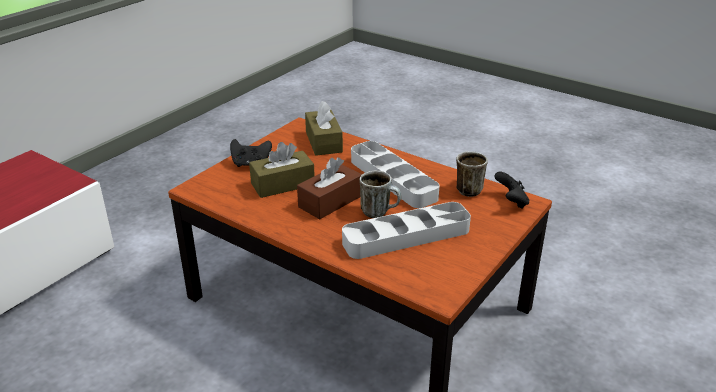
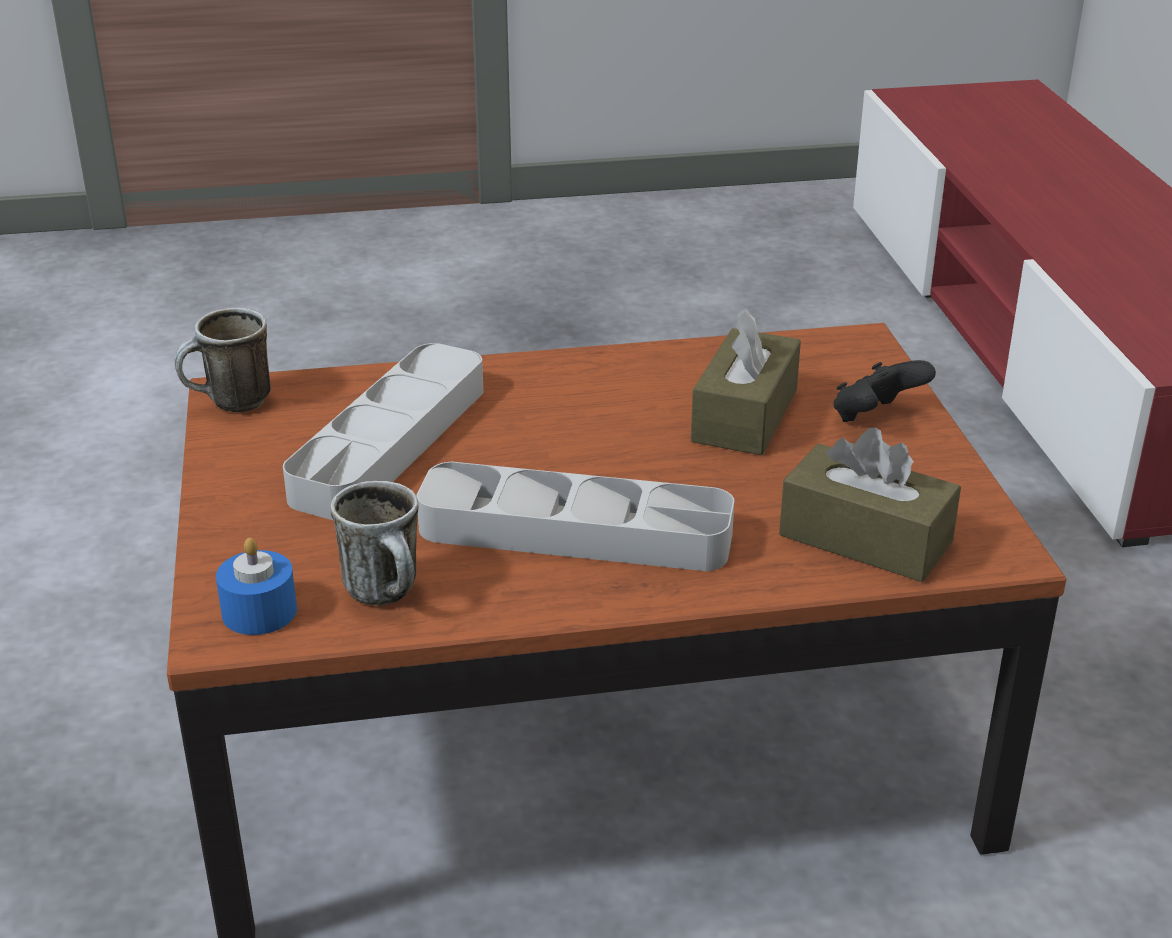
camera: 135 degrees right, 0 degrees up
(330, 201) = (609, 430): brown tissue box -> none
(380, 212) = (494, 456): mug -> mug (230, 405)
(511, 202) = (259, 611): black game controller -> blue candle

